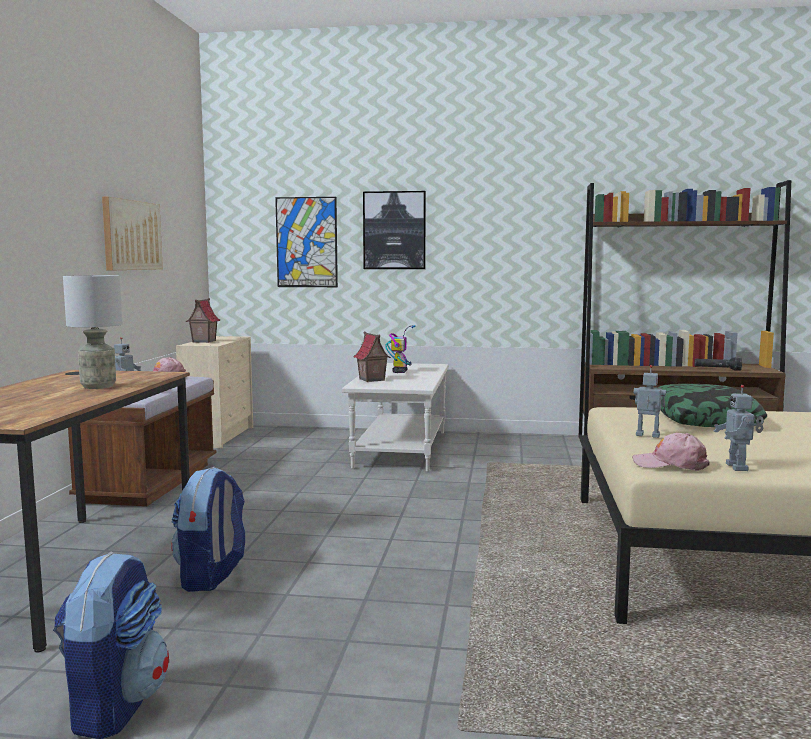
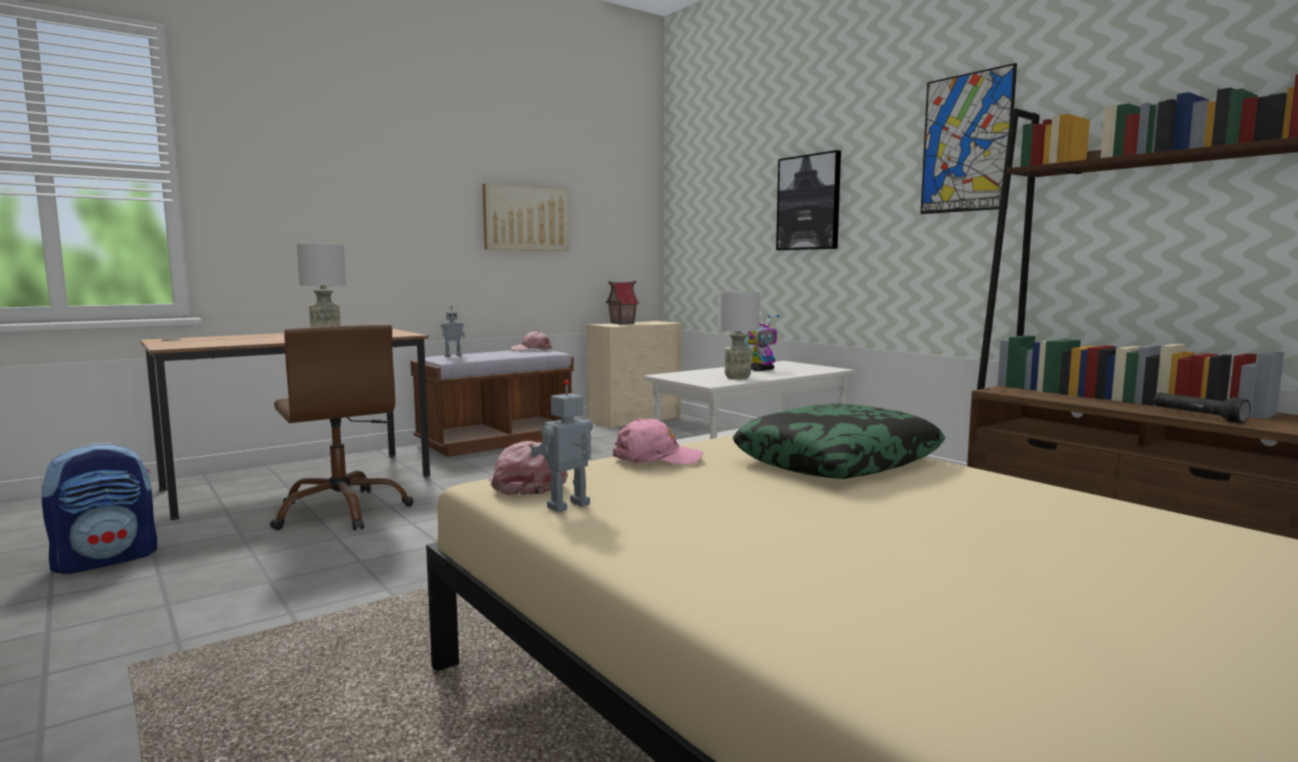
camera: 45 degrees right, 0 degrees up
(212, 577) = (342, 511): backpack -> brown office chair
(306, 242) = (733, 222): picture -> picture (966, 143)
(371, 380) = (700, 372): toy house -> none
(413, 380) = (737, 377): none -> grey table lamp
(647, 436) = (656, 458): toy robot -> pink cap

